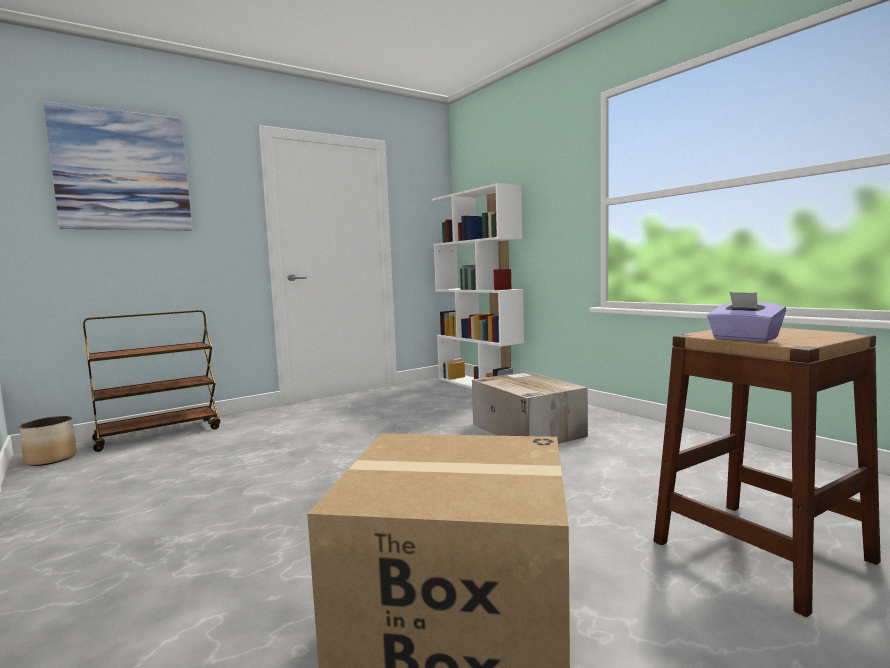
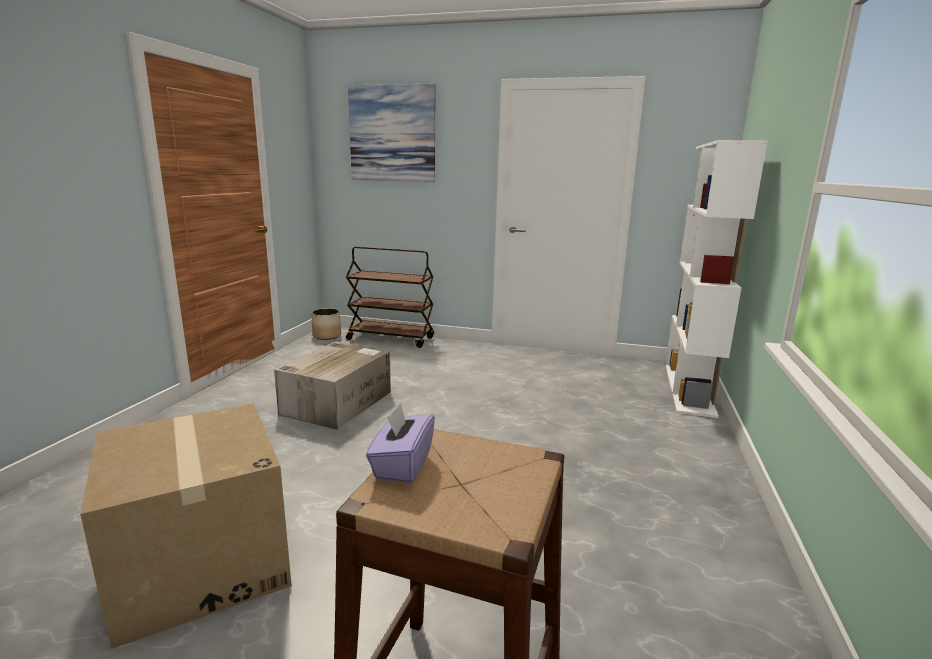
camera: 50 degrees right, 10 degrees up
(526, 429) = (600, 460): cardboard box -> cardboard box (338, 402)

